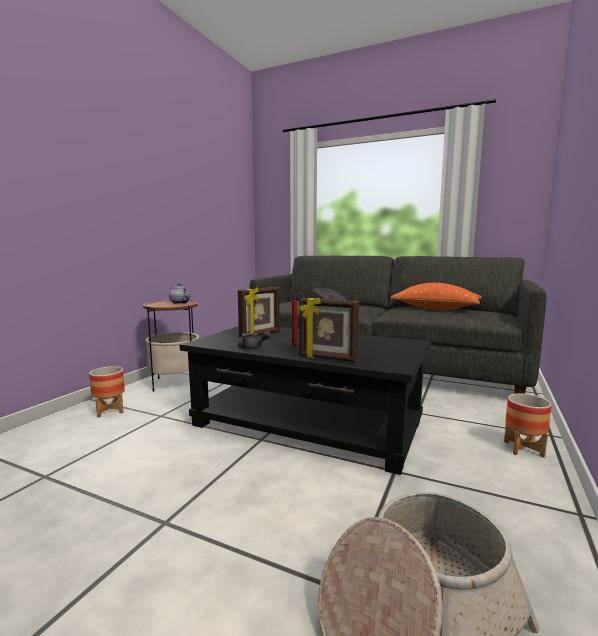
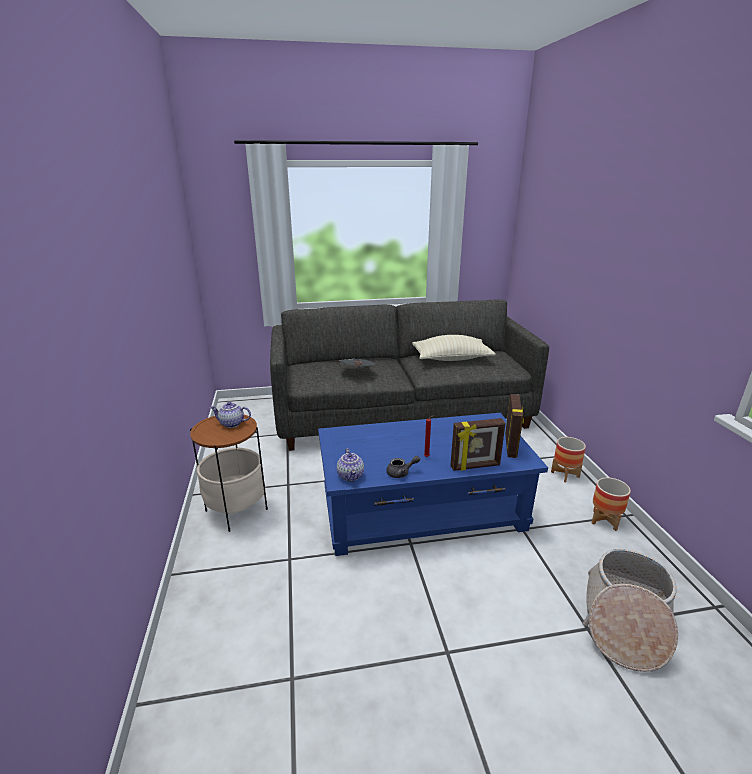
camera: 35 degrees left, 15 degrees up
(109, 411) = (225, 578): planter -> planter (605, 520)
(212, 342) = (351, 476): none -> teapot
(260, 334) = (369, 446): picture frame -> picture frame (511, 446)
(307, 424) = (423, 510): black coffee table -> blue coffee table
(435, 309) = (451, 359): orange pillow -> beige pillow

